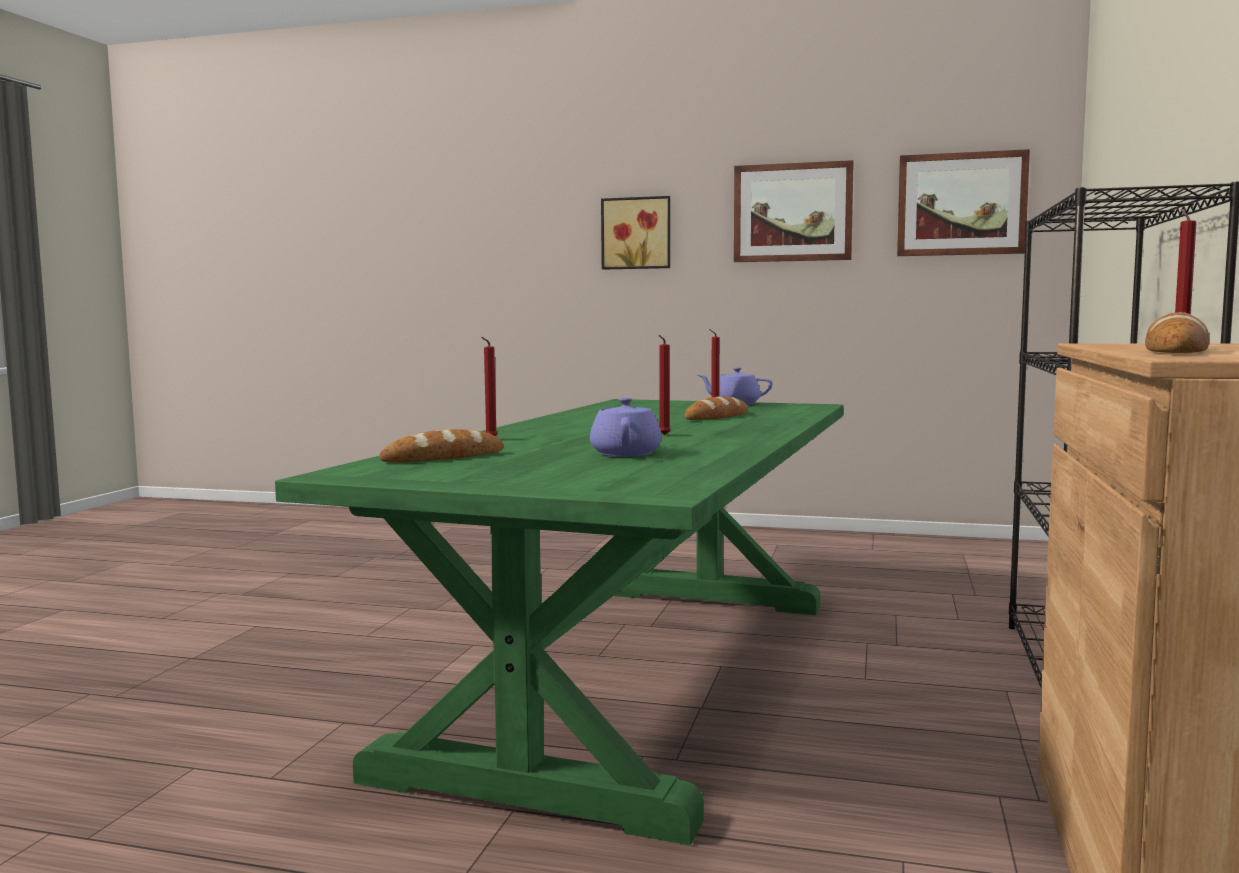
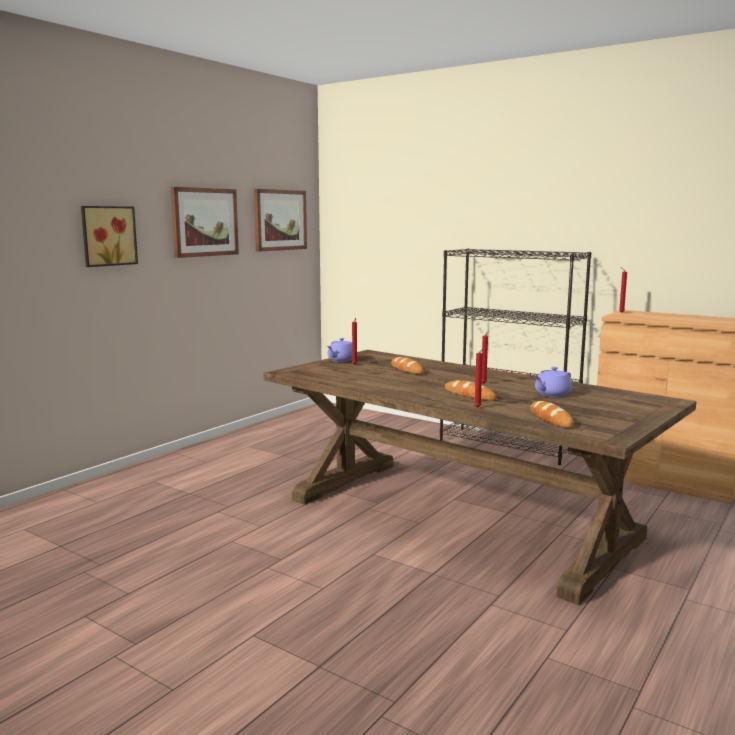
camera: 70 degrees left, 5 degrees up
(626, 453) = (552, 394): purple teapot -> purple teapot turned 60 degrees counterclockwise
(640, 676) = (459, 518): green dining table -> brown dining table
(1176, 350) = (690, 320): bread -> bread (469, 395)

